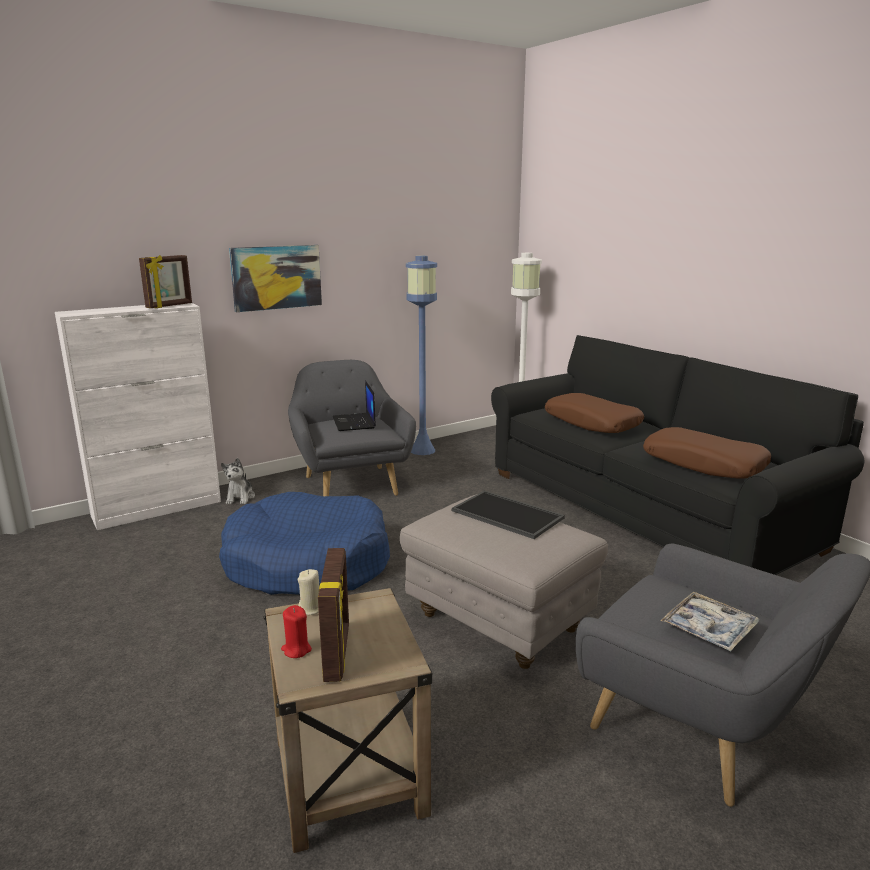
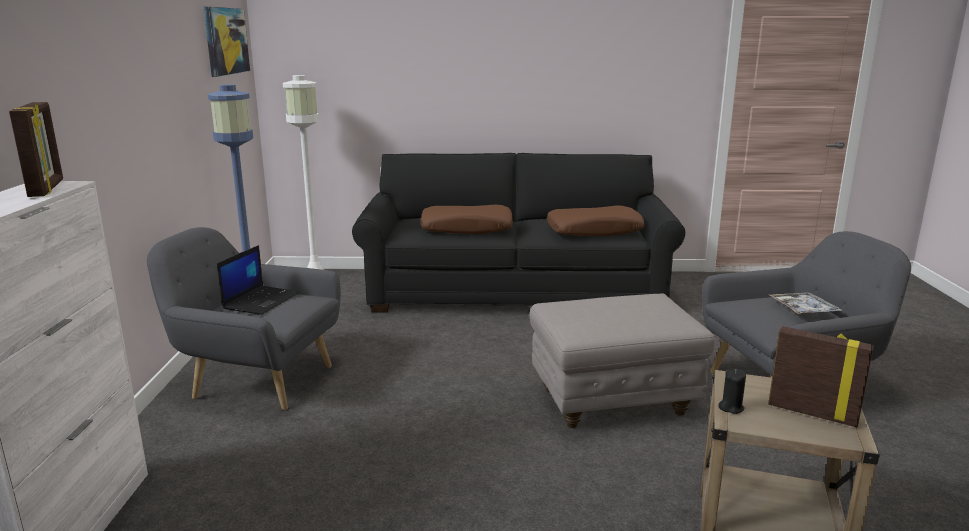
camera: 55 degrees left, 0 degrees up
(240, 498) = (164, 457): plush toy -> none
(276, 277) = (103, 128): picture -> picture (226, 41)
(296, 650) = (798, 429): red candle -> none
(307, 563) = (400, 458): blue dog bed -> none
(311, 608) = (731, 407): beige candle -> black candle
(354, 423) = (261, 300): laptop -> laptop turned 90 degrees counterclockwise
(505, 515) = (600, 304): tray -> none

